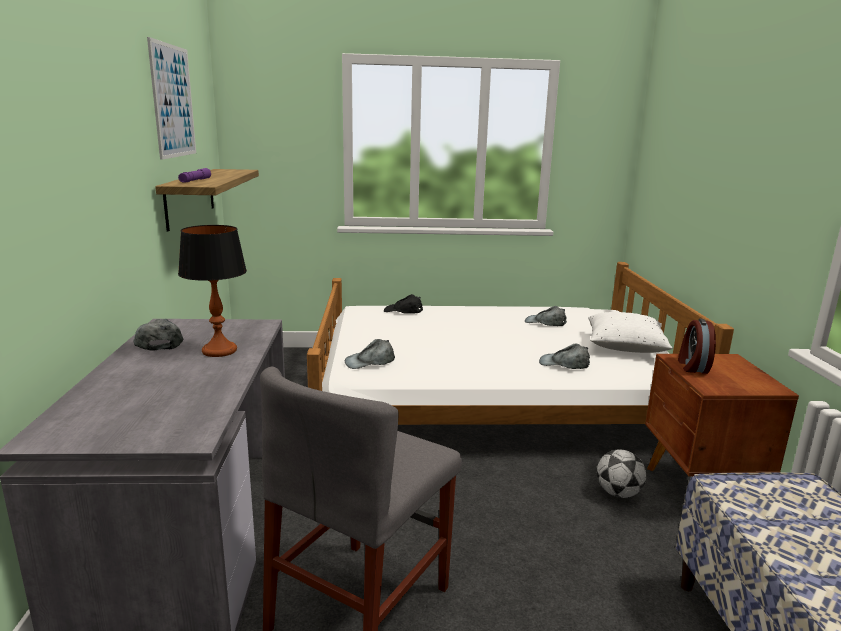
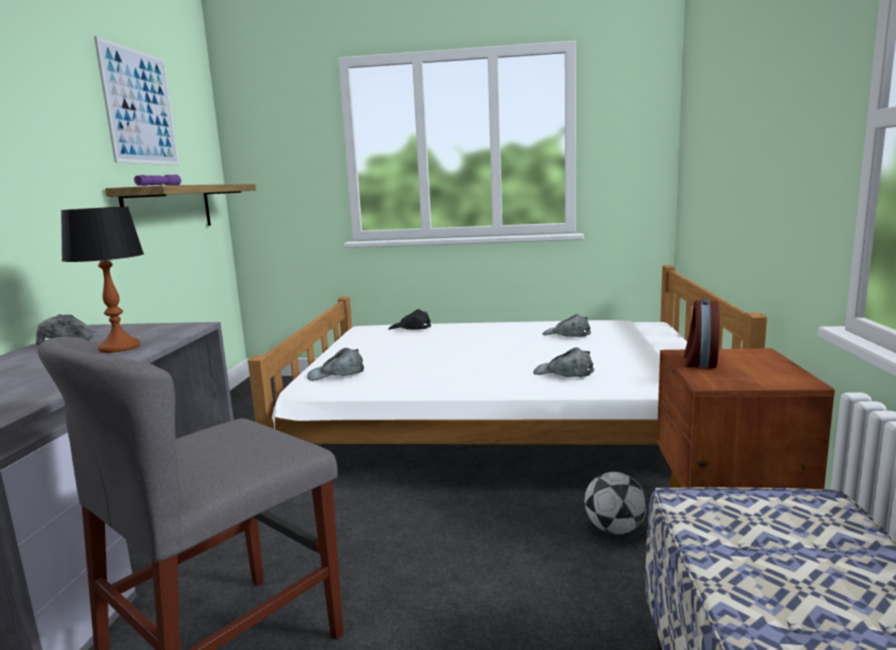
camera: 10 degrees right, 5 degrees down
(625, 347) = (651, 355): white pillow -> none

